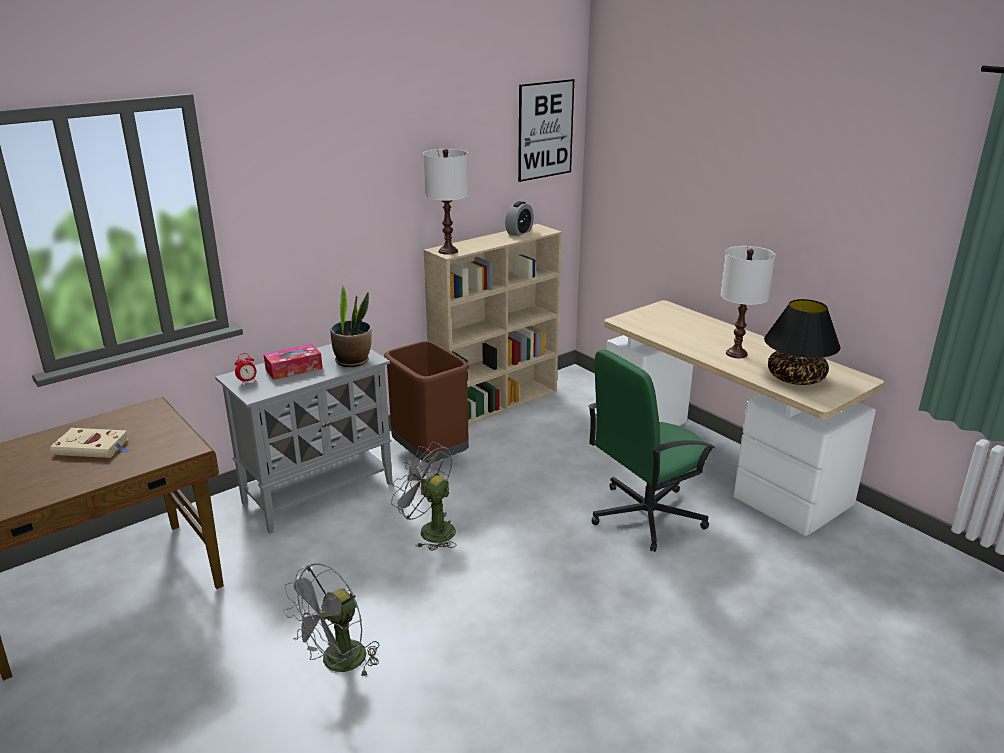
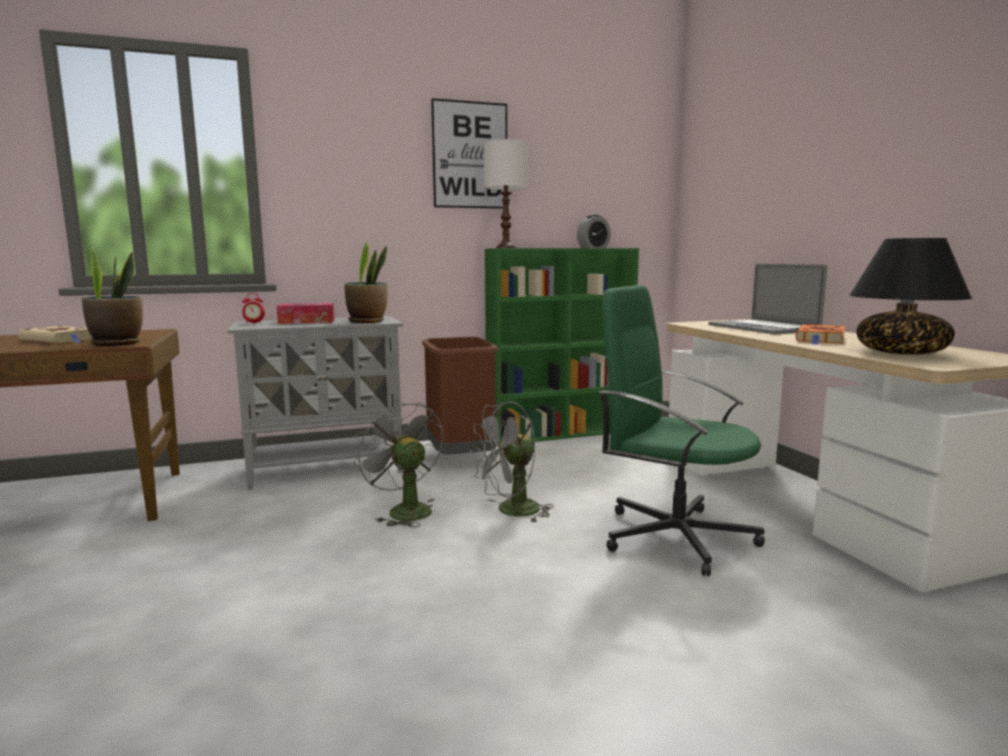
camera: 20 degrees right, 15 degrees down
(173, 449) = (117, 343): none -> potted plant
(337, 664) = (173, 607): grey fan -> grey fan (511, 512)
(496, 403) = (561, 433): beige bookcase -> green bookcase
(545, 130) = (630, 152): picture -> picture (470, 155)
(645, 516) = (675, 536): green office chair -> green office chair turned 45 degrees clockwise
(685, 327) = (762, 328): none -> laptop
(737, 354) = (820, 339): white table lamp -> orange book

